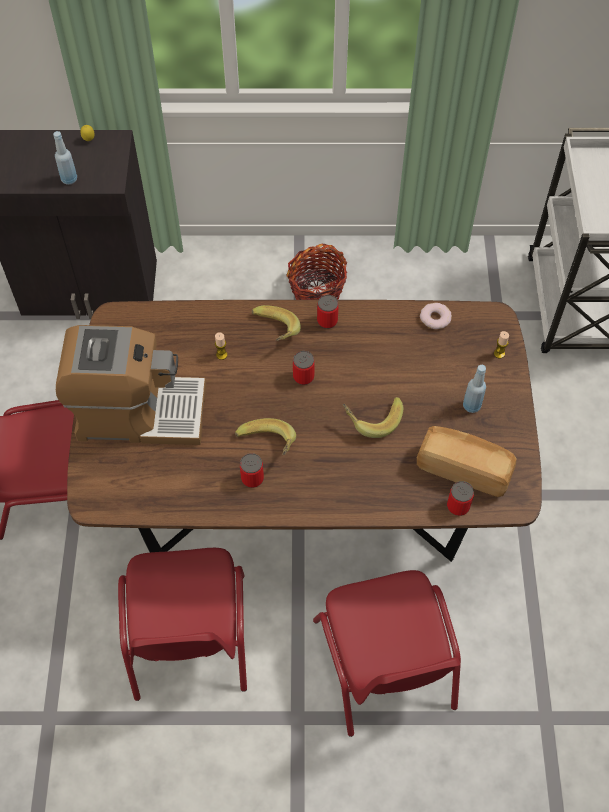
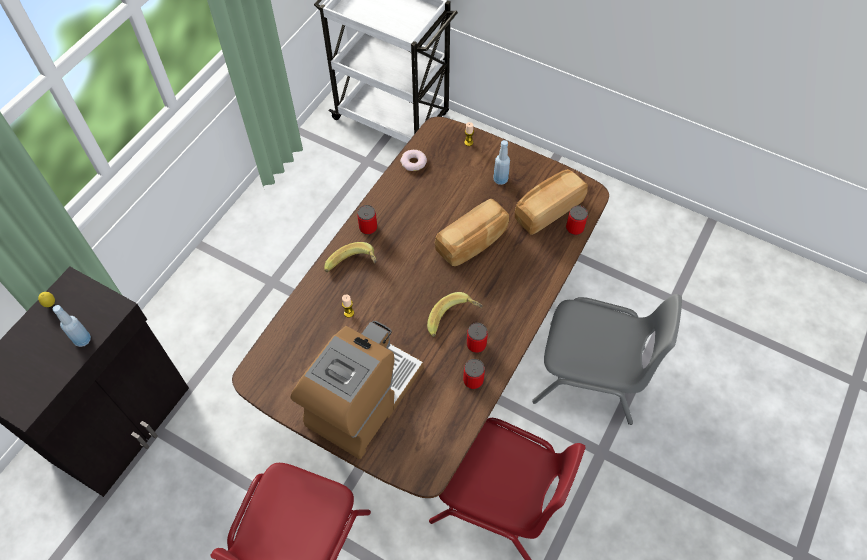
camera: 60 degrees left, 0 degrees up
(303, 377) = (407, 267): can -> can (473, 380)
(317, 287) = (256, 257): basket -> none
(372, 419) = (473, 243): banana -> bread
(385, 665) = (591, 374): red chair -> grey chair

